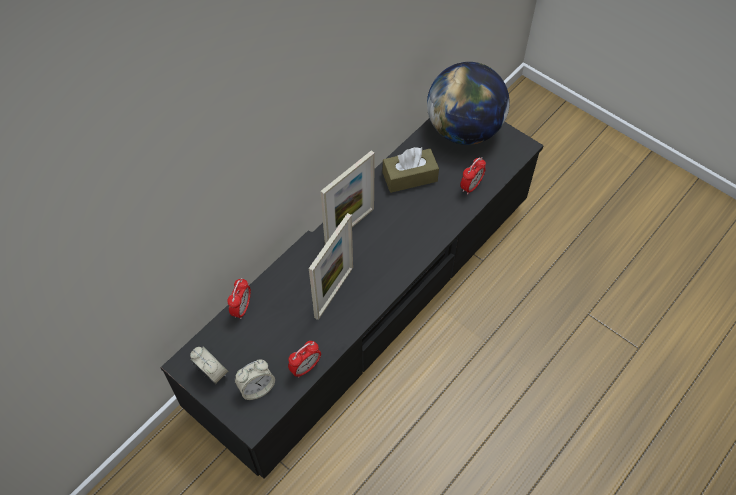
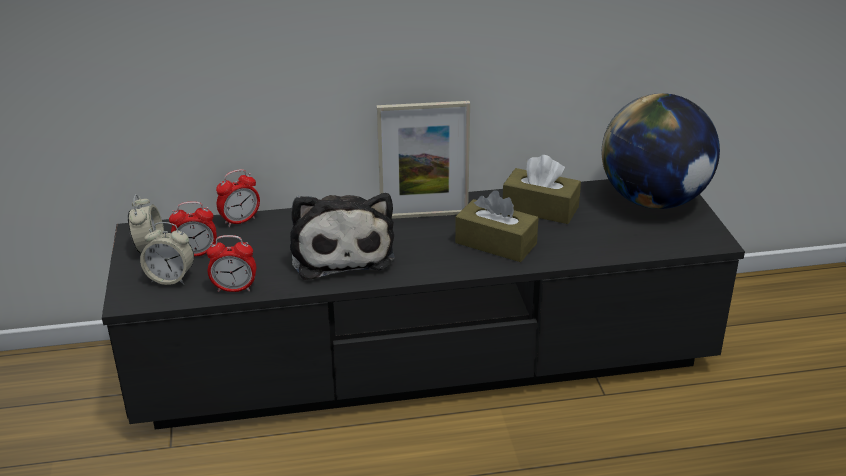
camera: 40 degrees right, 25 degrees down
(334, 292) = (341, 251): picture frame -> plush toy
(414, 225) = (496, 243): none -> brown tissue box
(471, 186) = (604, 244): alarm clock -> alarm clock (196, 253)

